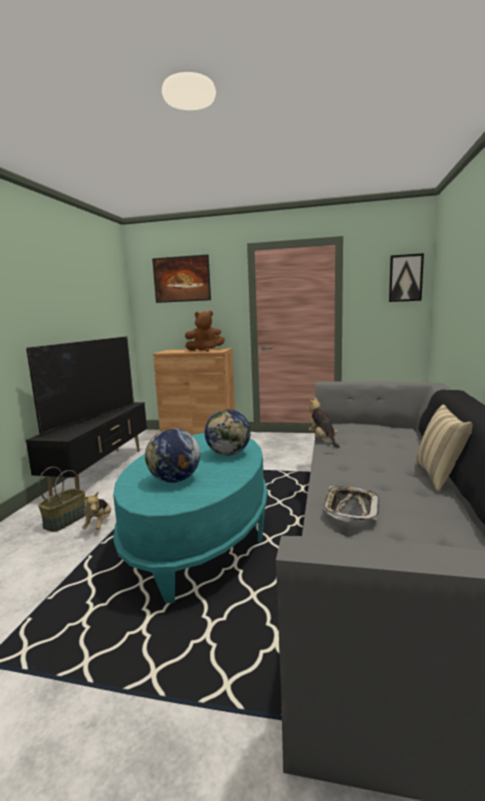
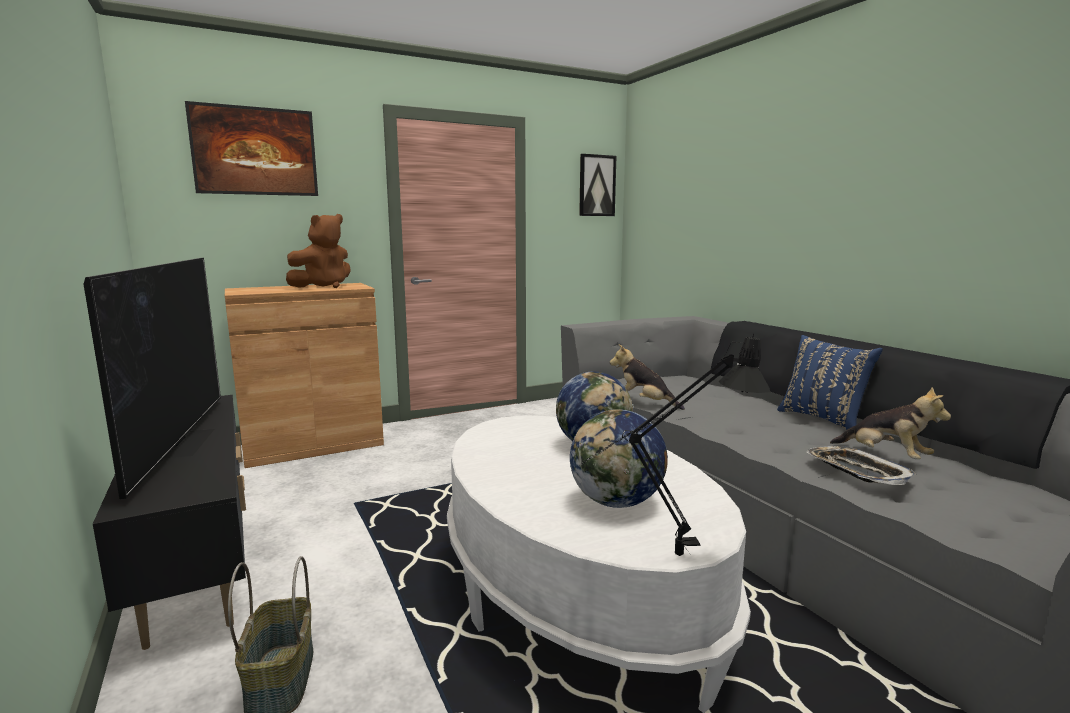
camera: 40 degrees left, 0 degrees up
(99, 525) = (373, 654): plush toy -> plush toy (885, 456)
(138, 506) = (667, 557): none -> black table lamp
(199, 535) = (576, 594): turquoise coffee table -> white coffee table
(440, 476) = (823, 419): beige pillow -> blue pillow

